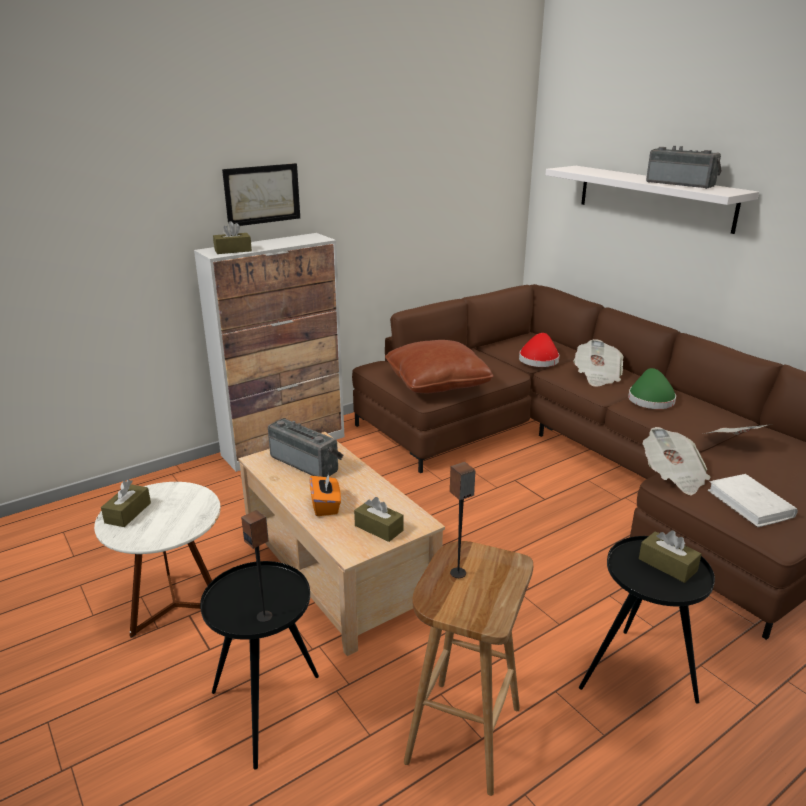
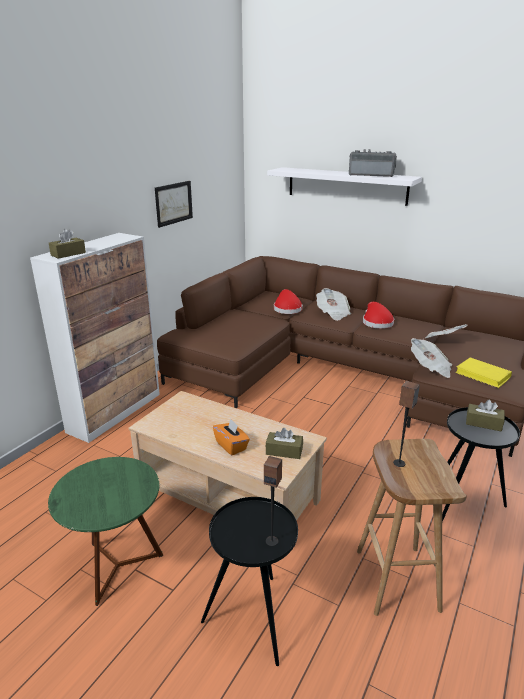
camera: 25 degrees left, 0 degrees up
(128, 513) = (76, 497): brown tissue box -> none
(175, 606) = (118, 566): white side table -> green side table
(262, 194) = (76, 204): picture -> picture (174, 203)
(307, 462) = (188, 417): radio -> none
(437, 383) = (232, 337): brown pillow -> none
(650, 399) = (376, 322): green hat -> red hat
(750, 504) = (483, 375): white book -> yellow book

